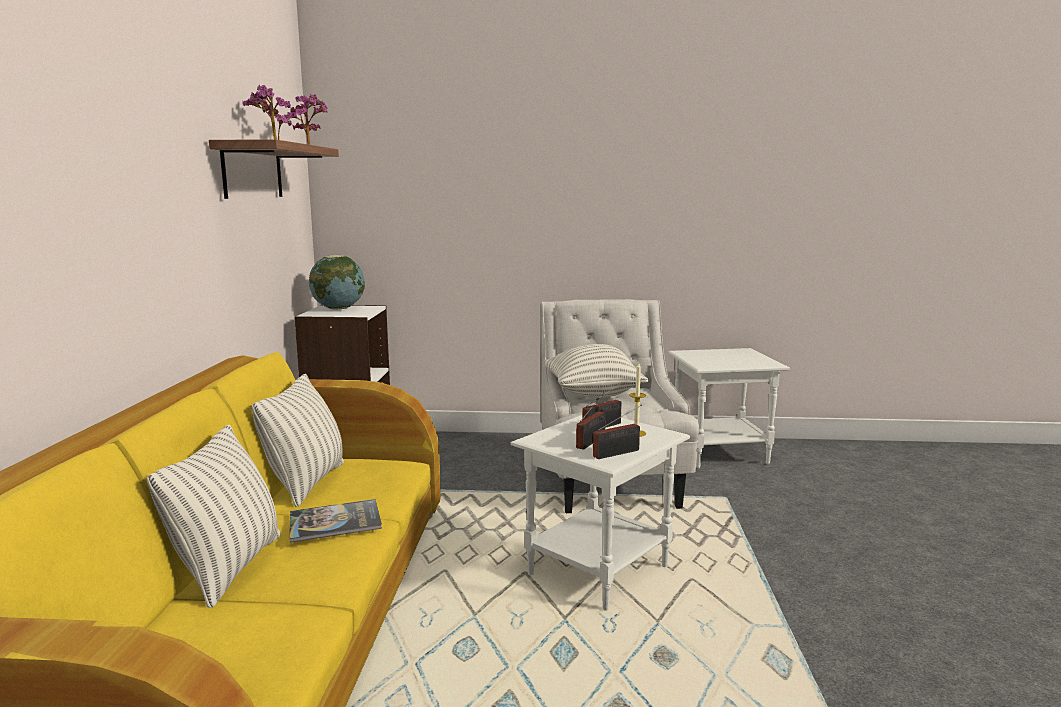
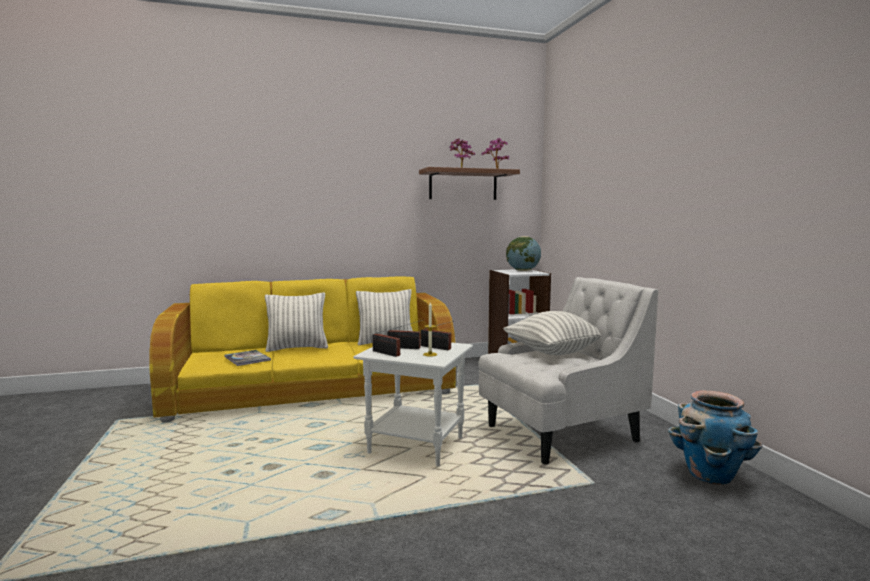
camera: 70 degrees right, 5 degrees down
(335, 522) = (343, 351): book -> book (247, 358)
(721, 453) = (710, 475): white side table -> planter

